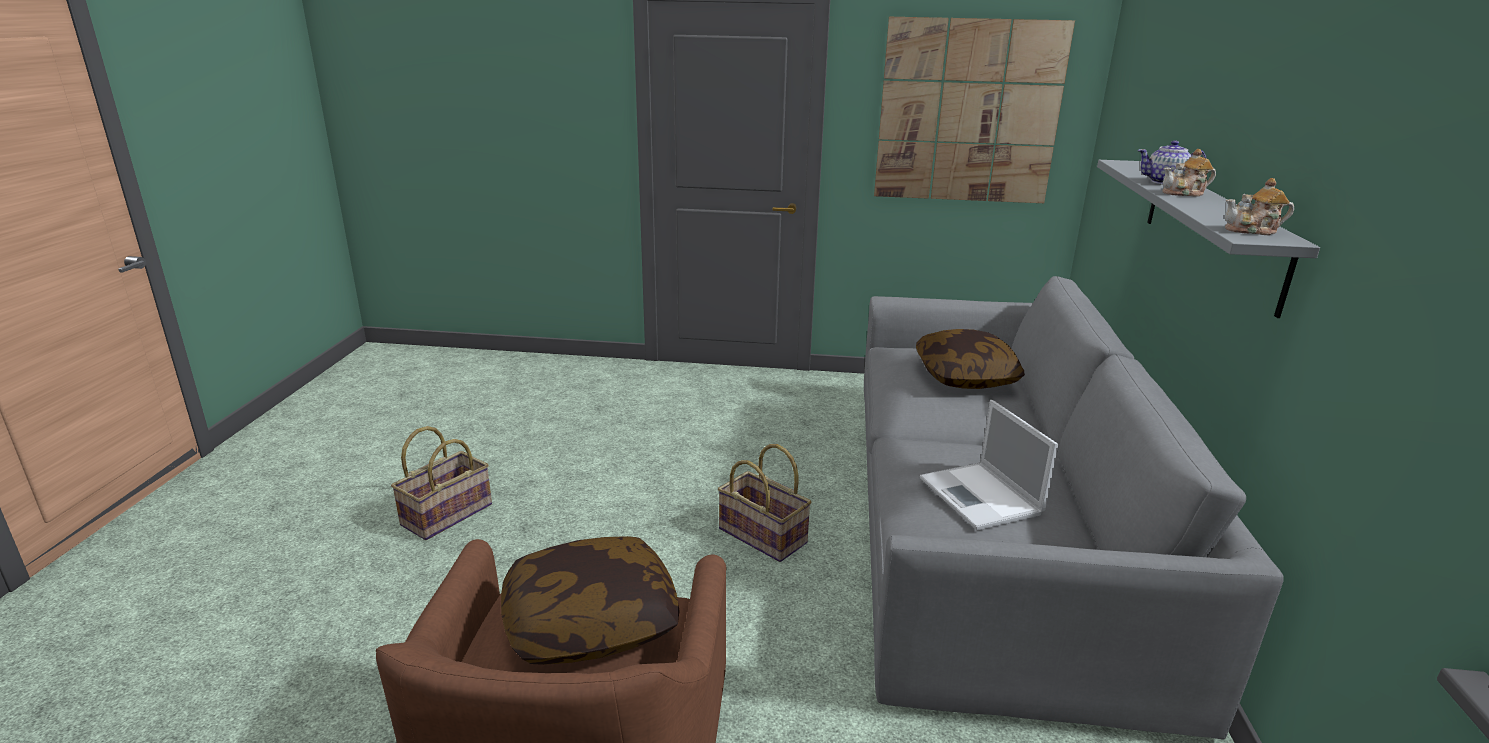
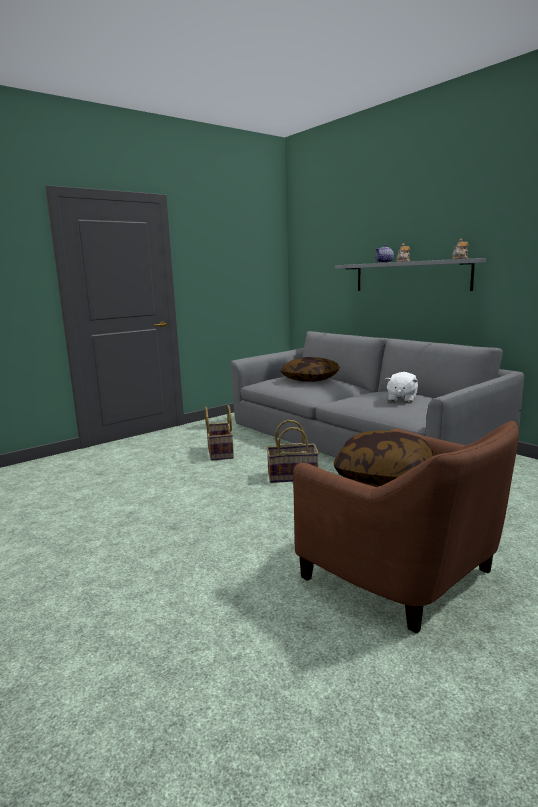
camera: 45 degrees left, 10 degrees down
(446, 514) = (108, 546): basket -> basket (219, 452)
(968, 112) = (238, 262): picture -> none
(981, 497) = (401, 399): laptop -> white plush toy

